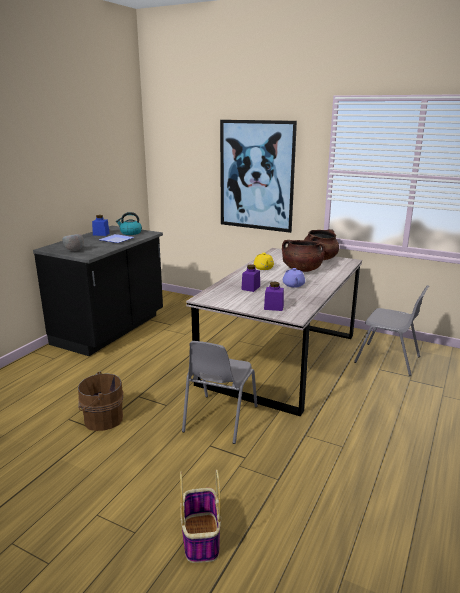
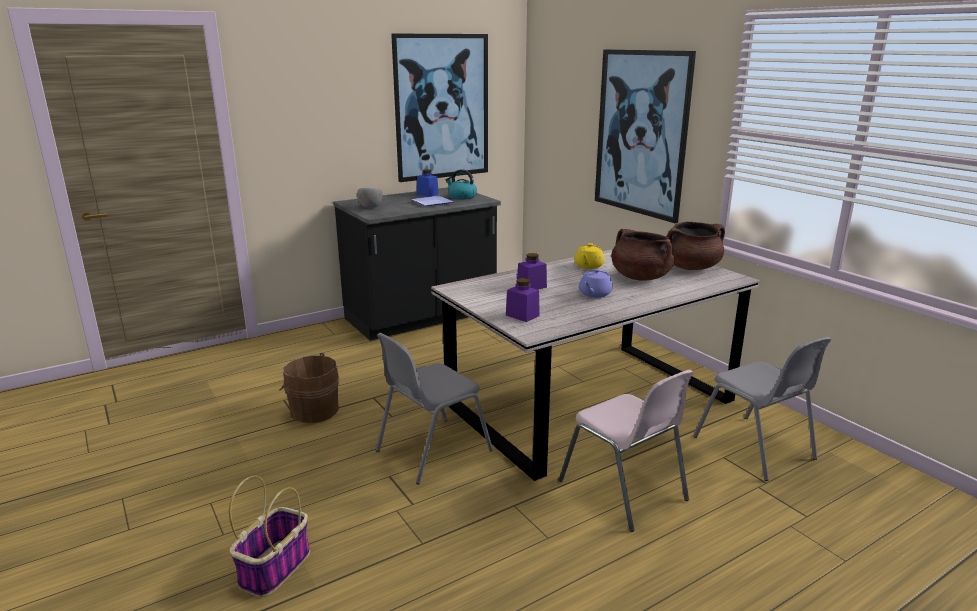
camera: 30 degrees right, 0 degrees up
(98, 166) = (442, 107): none -> picture
(352, 405) = (624, 491): none -> pink chair

